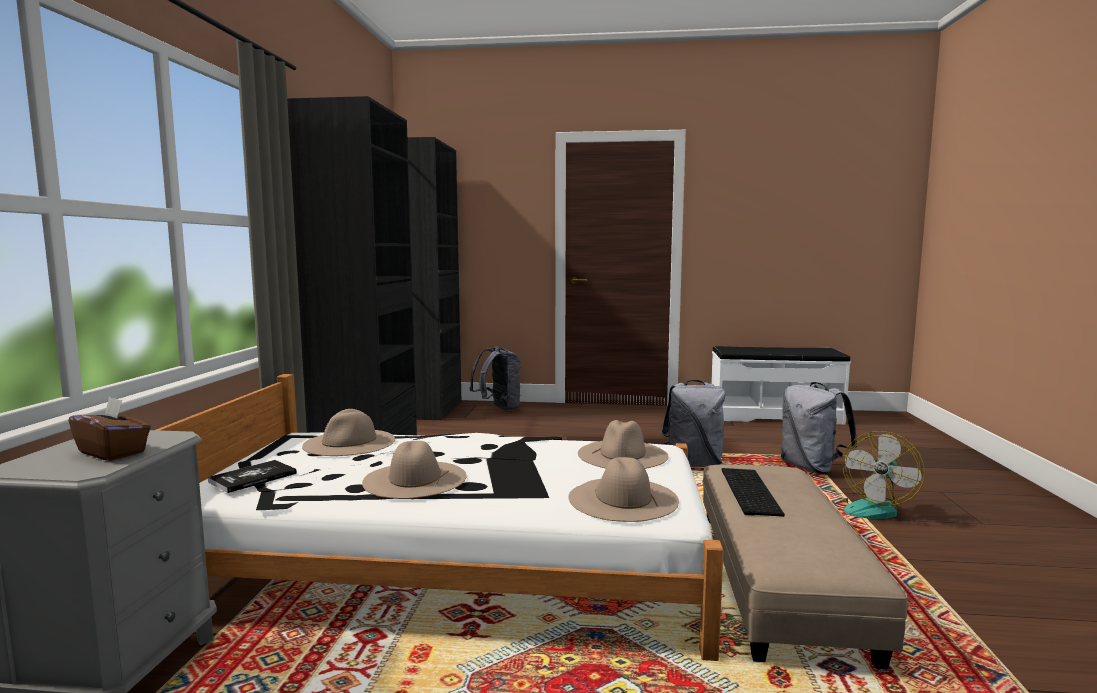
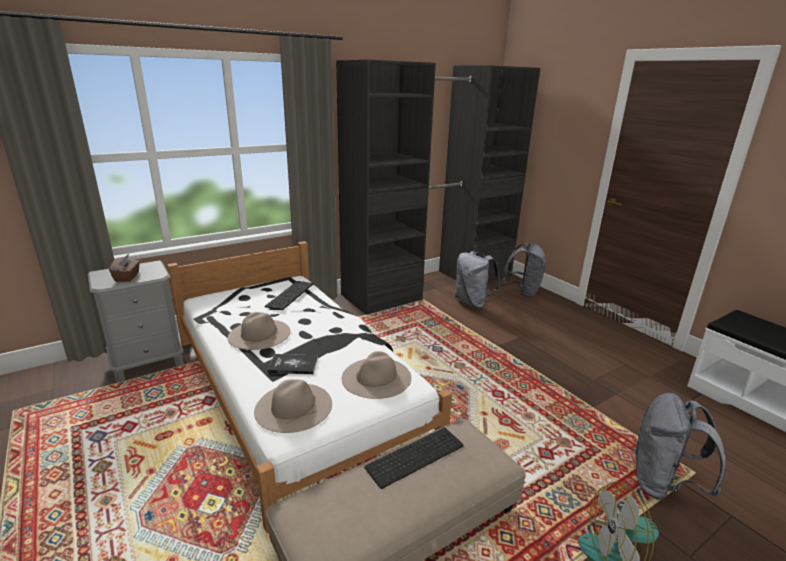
camera: 50 degrees right, 15 degrees up
(253, 478) = (223, 300): book -> book (293, 365)
(349, 442) = (291, 295): beige hat -> keyboard
(693, 464) = (558, 412): grey backpack -> grey backpack (473, 303)

